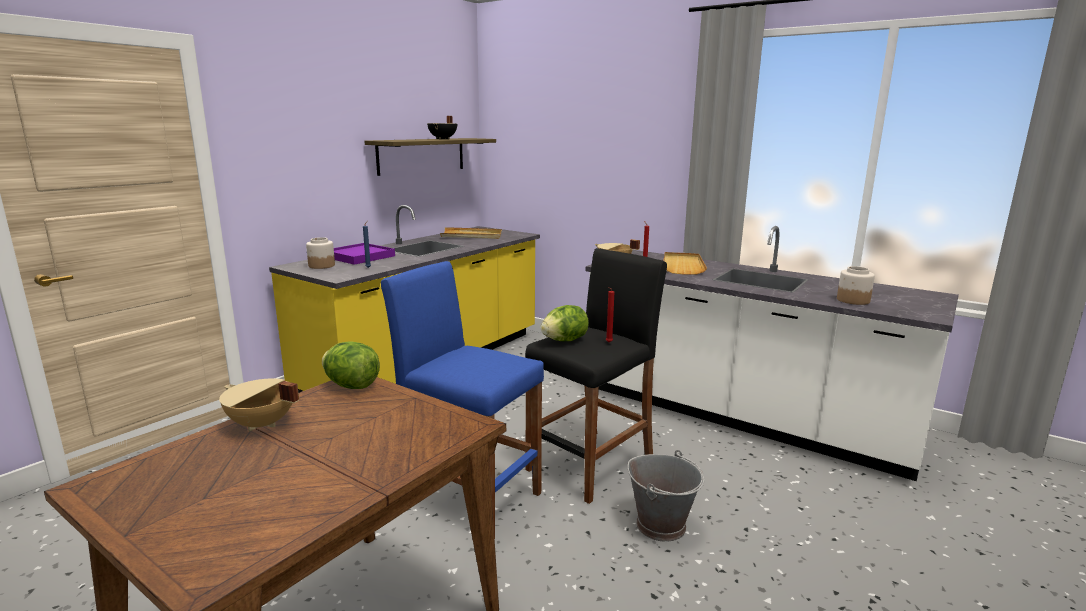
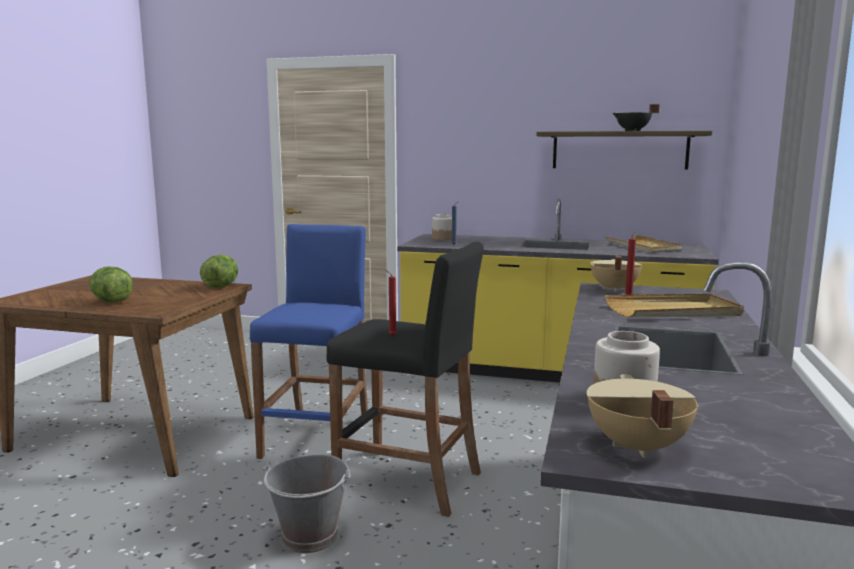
camera: 70 degrees right, 5 degrees down
(261, 424) = (159, 283): beige cooking pot -> beige cooking pot (636, 447)
(359, 256) = (487, 239): purple tray -> none
(564, 340) = (382, 323): lettuce -> lettuce (111, 301)

